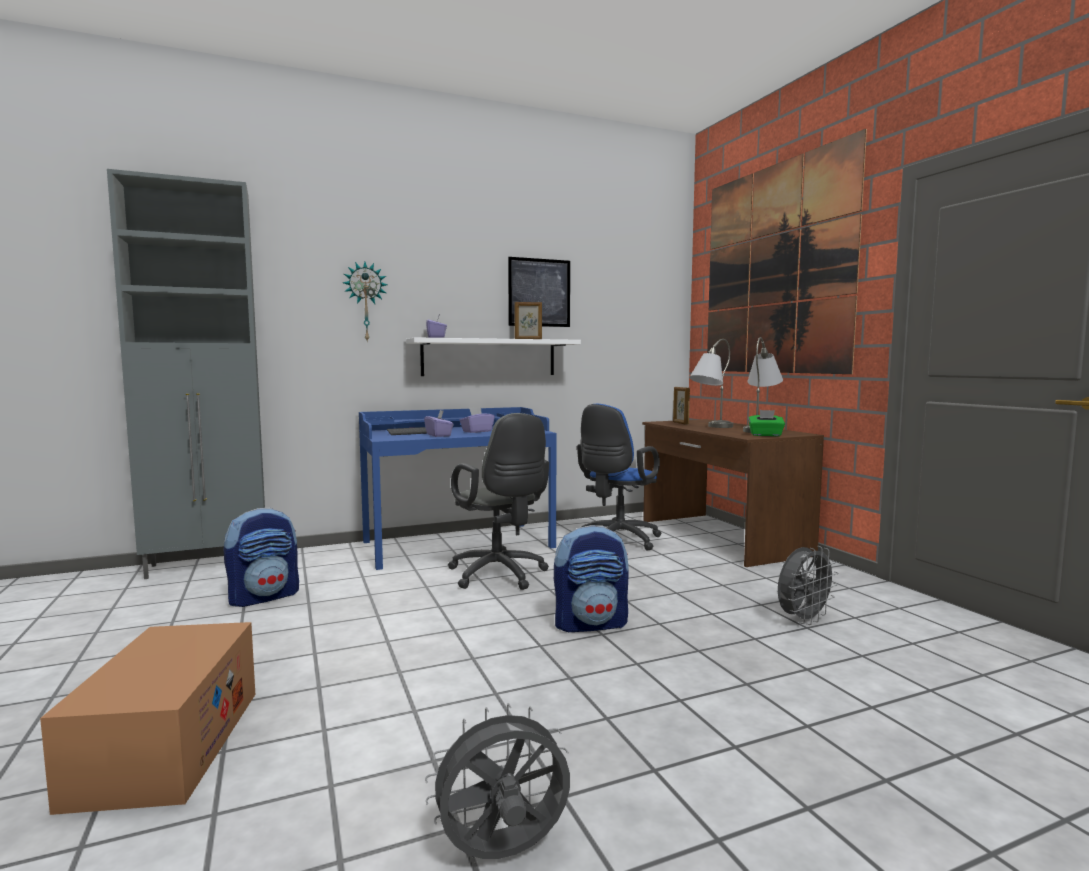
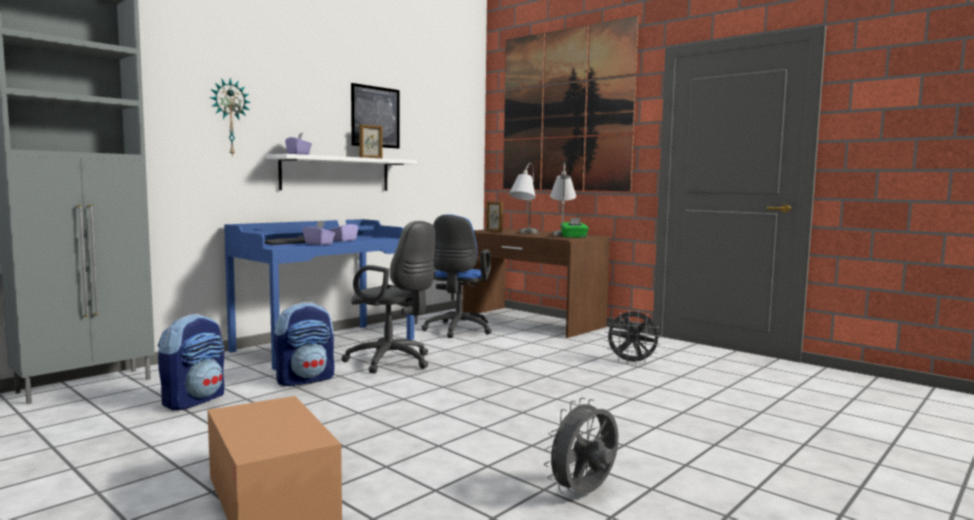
camera: 25 degrees left, 0 degrees up
(591, 624) = (500, 382): backpack -> backpack (305, 379)
(803, 620) = (632, 363): grey fan -> grey fan turned 75 degrees clockwise

